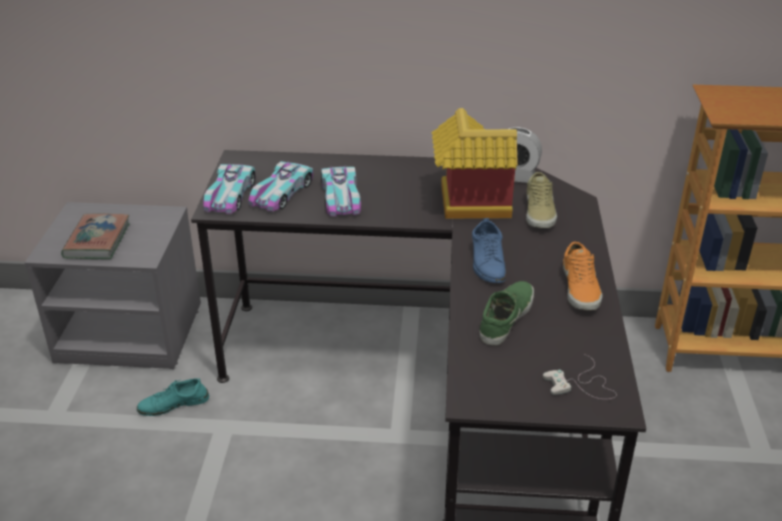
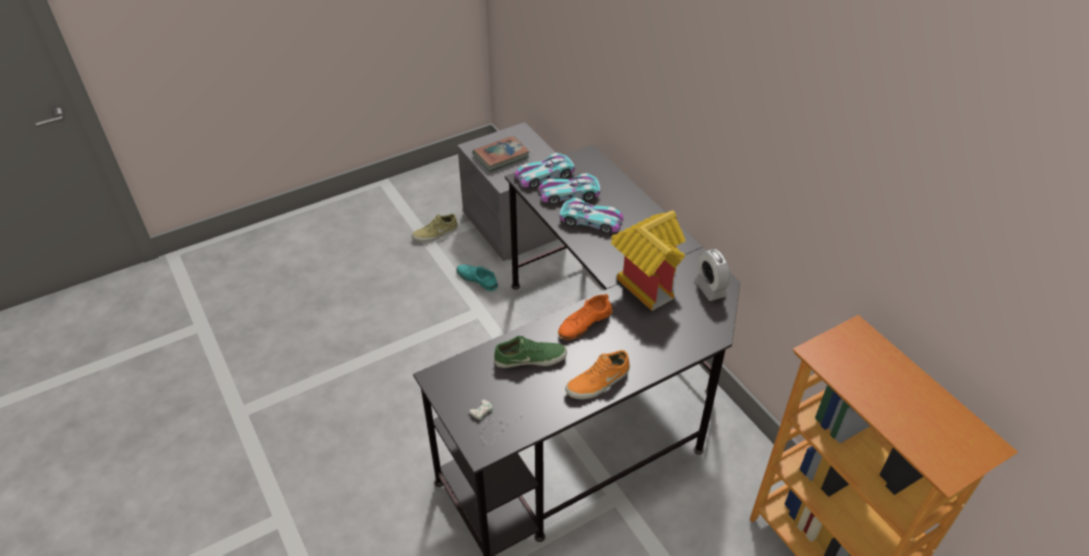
camera: 55 degrees right, 10 degrees up
(341, 197) = (591, 221): toy car -> toy car turned 120 degrees counterclockwise
(488, 262) = (584, 323): blue shoe -> orange shoe
(540, 212) = (675, 322): beige shoe -> beige shoe (435, 234)

